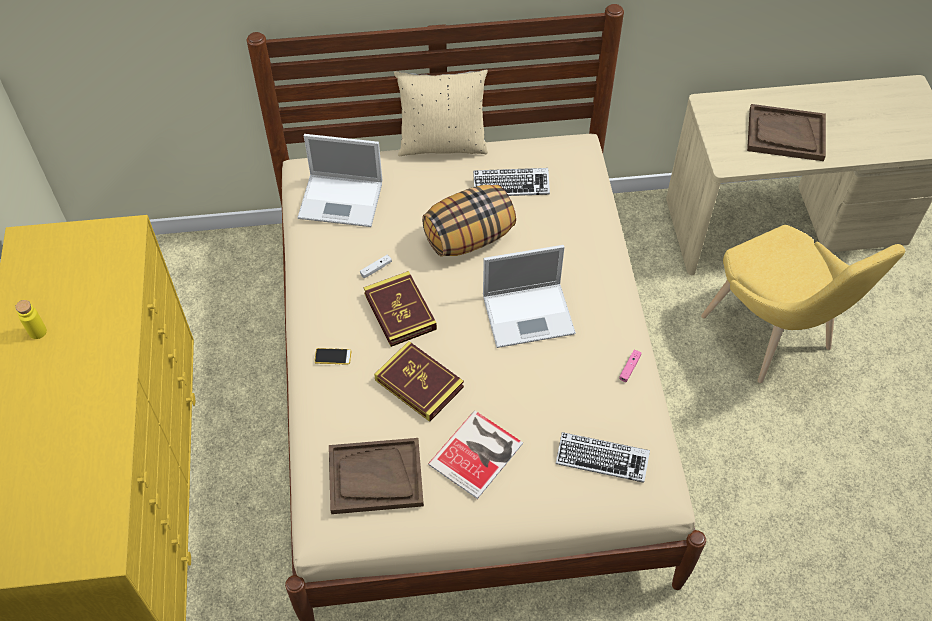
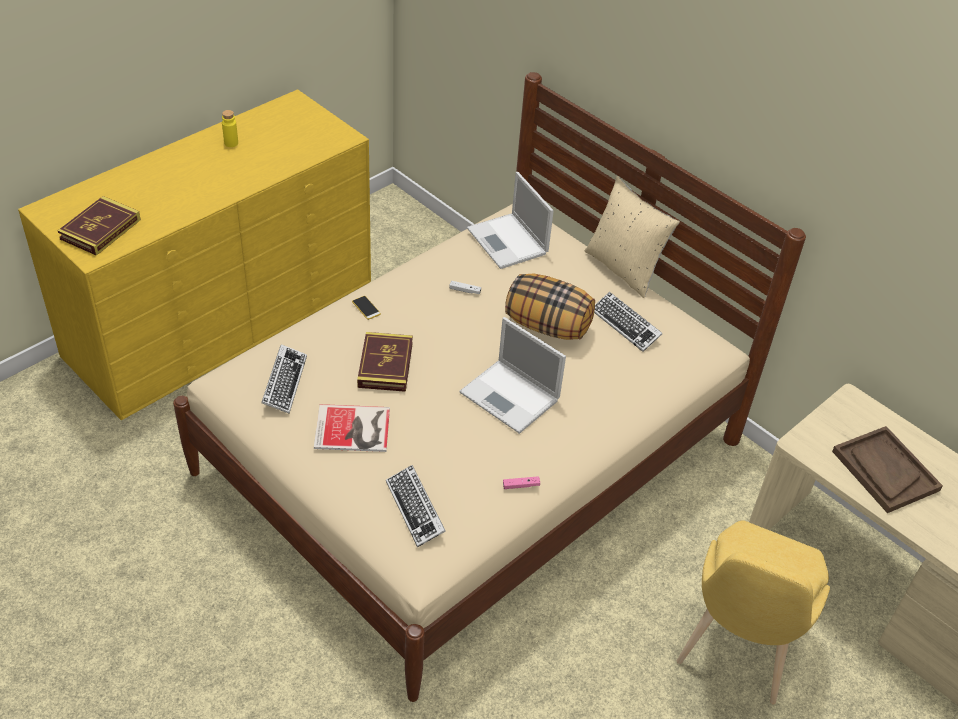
camera: 50 degrees right, 10 degrees down
(375, 477) = (284, 382): brown tray -> keyboard
(400, 311) = (439, 322): book -> book (100, 229)

